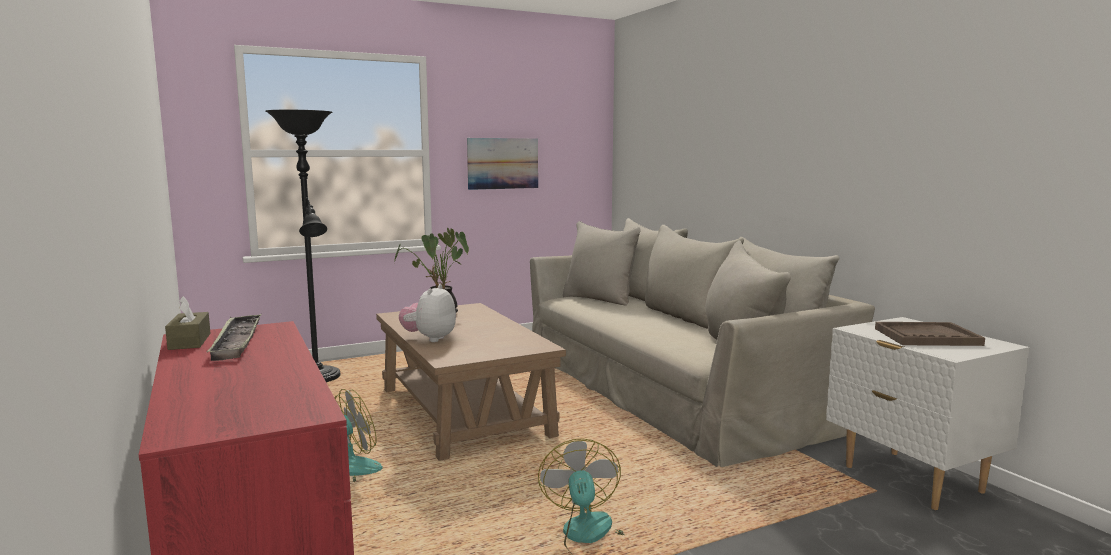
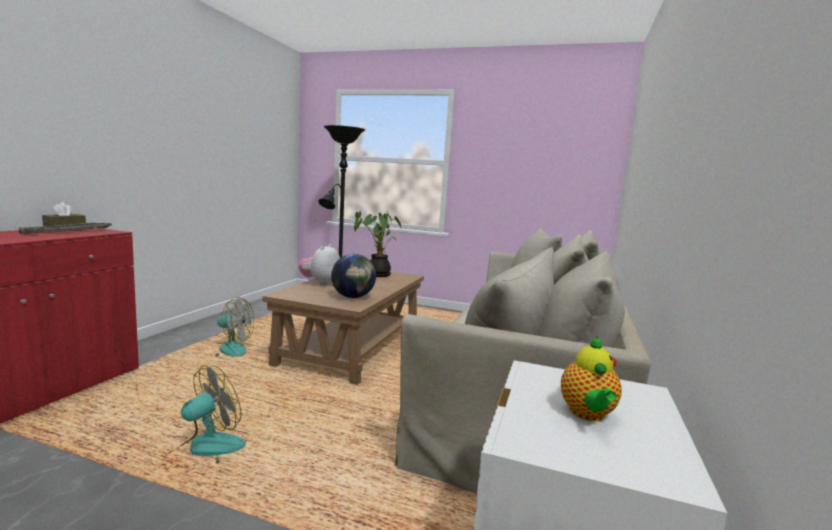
camera: 45 degrees right, 0 degrees up
(429, 339) = (320, 283): plush toy -> plush toy turned 45 degrees counterclockwise
(503, 163) = (508, 175): picture -> none
(511, 340) = (353, 297): none -> globe
(927, 337) = (587, 414): brown tray -> teapot

